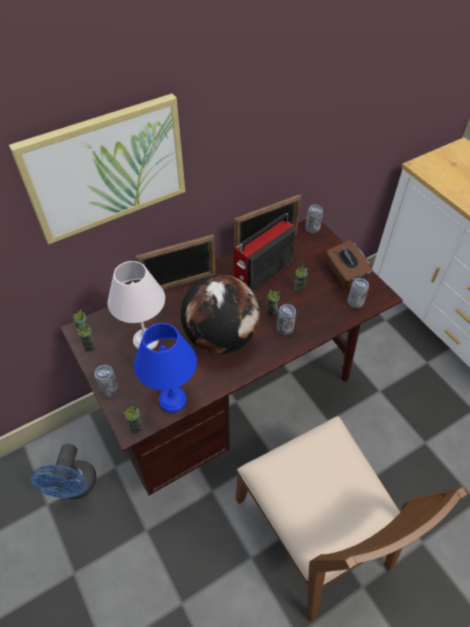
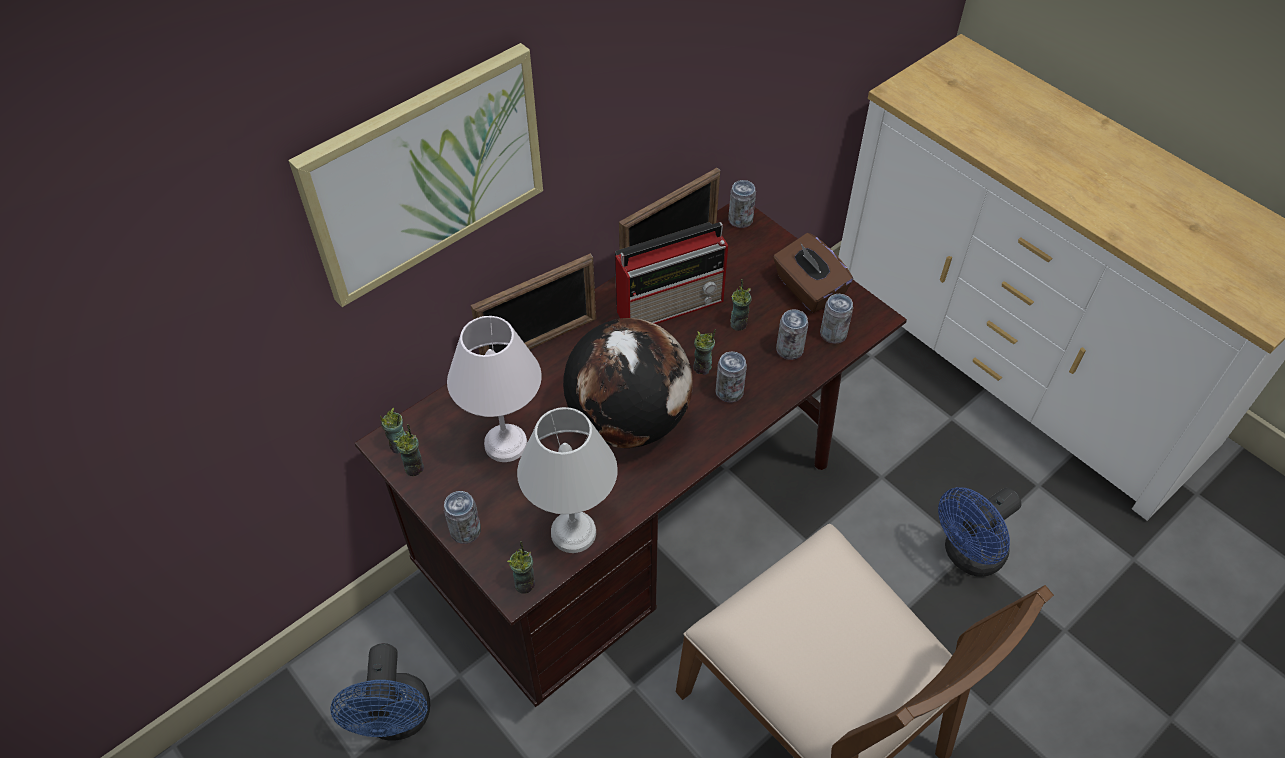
camera: 10 degrees left, 0 degrees up
(174, 400) = (575, 533): blue table lamp -> white table lamp
(261, 272) = (672, 304): radio -> radio turned 150 degrees counterclockwise
(326, 308) = (789, 350): none -> can
(423, 446) = (967, 556): none -> blue fan

